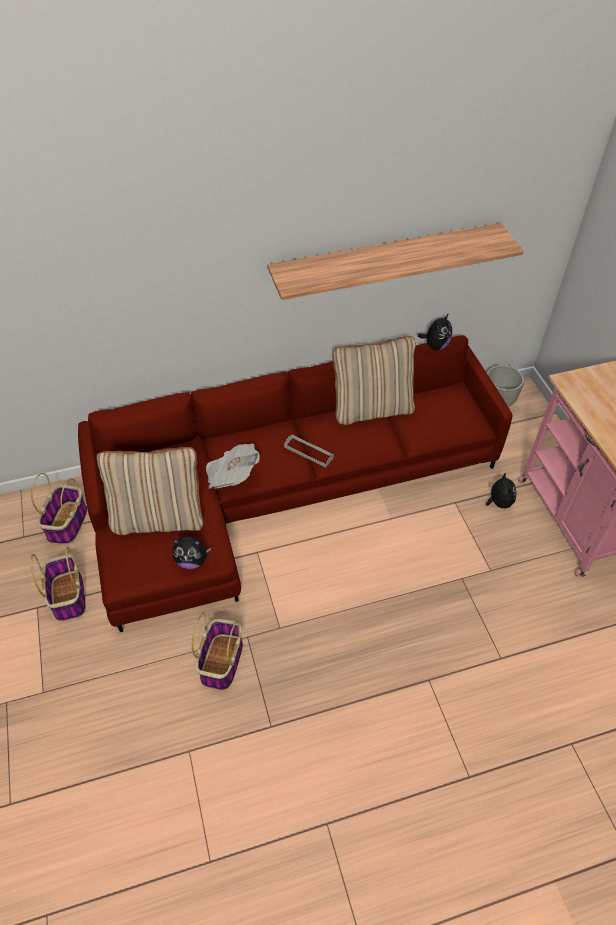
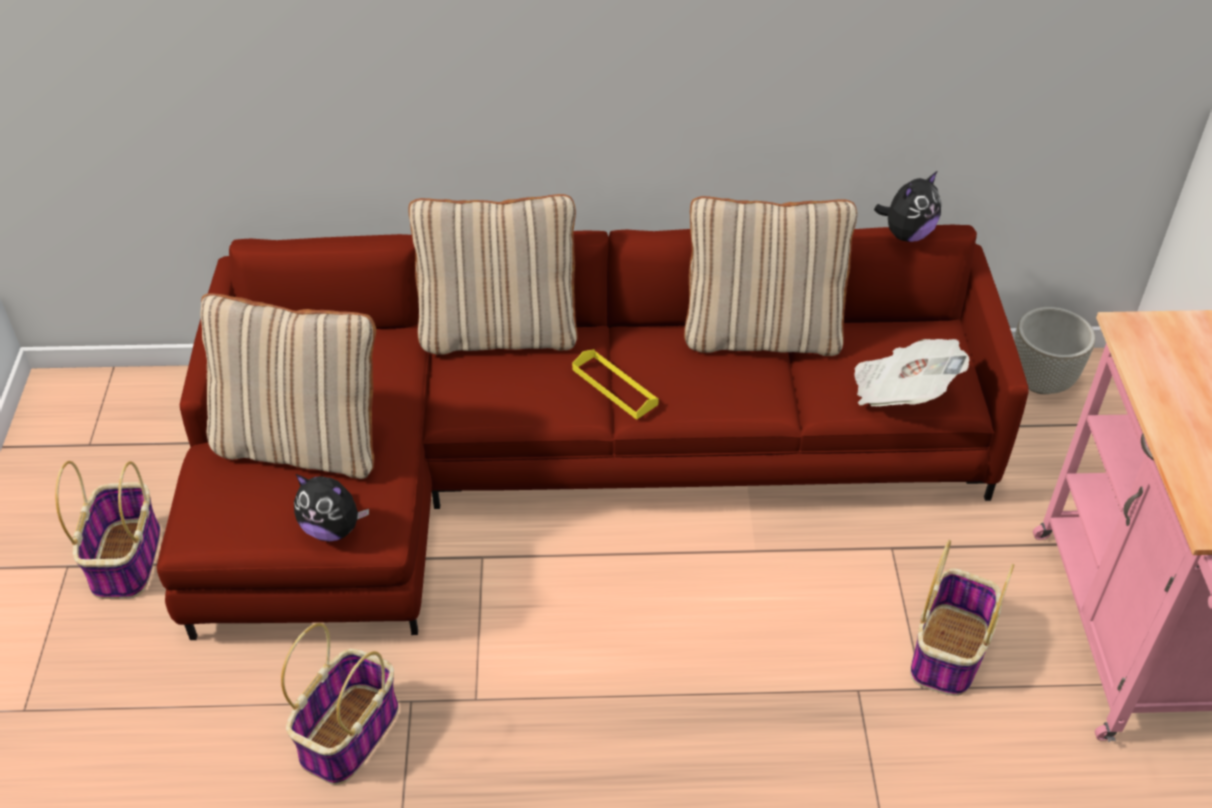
camera: 15 degrees right, 5 degrees down
(67, 524) = (169, 439): basket -> basket (949, 652)
(231, 475) = (458, 399): newspaper -> newspaper (902, 392)
(239, 434) = (499, 332): none -> beige pillow
(308, 452) = (614, 387): grey tray -> yellow tray
(385, 261) = (819, 48): shelf -> none
(498, 502) = (980, 566): plush toy -> none

